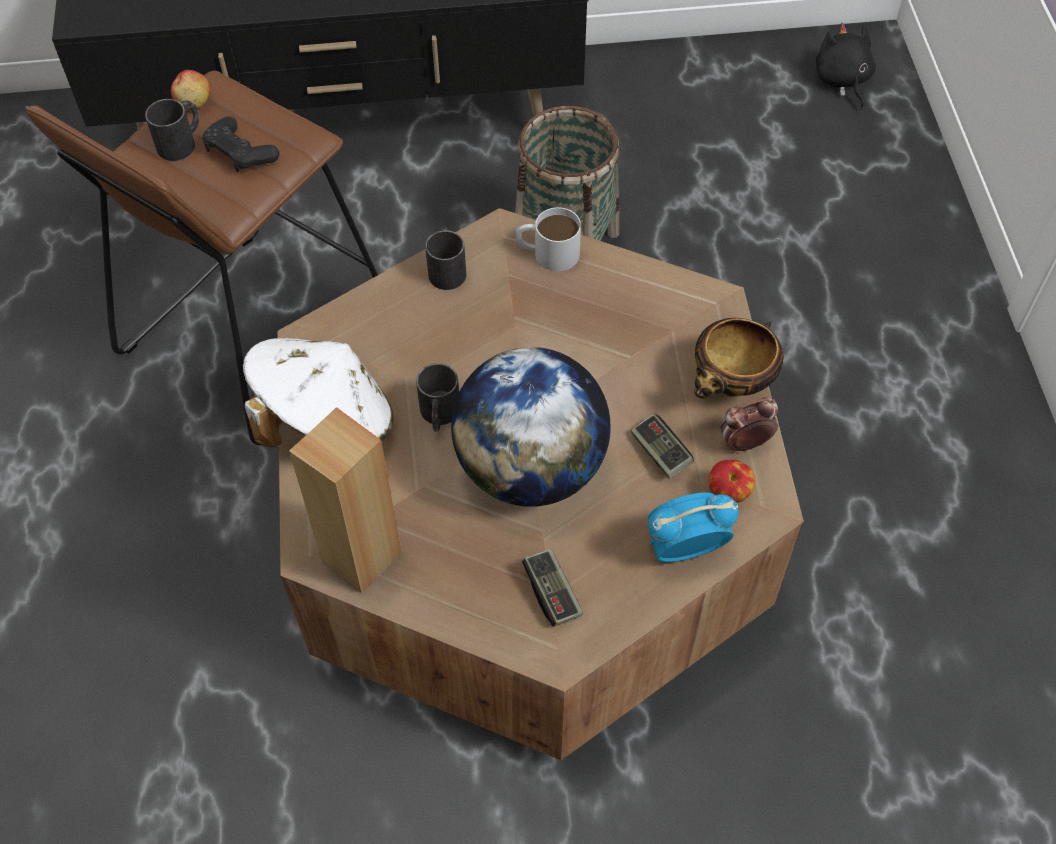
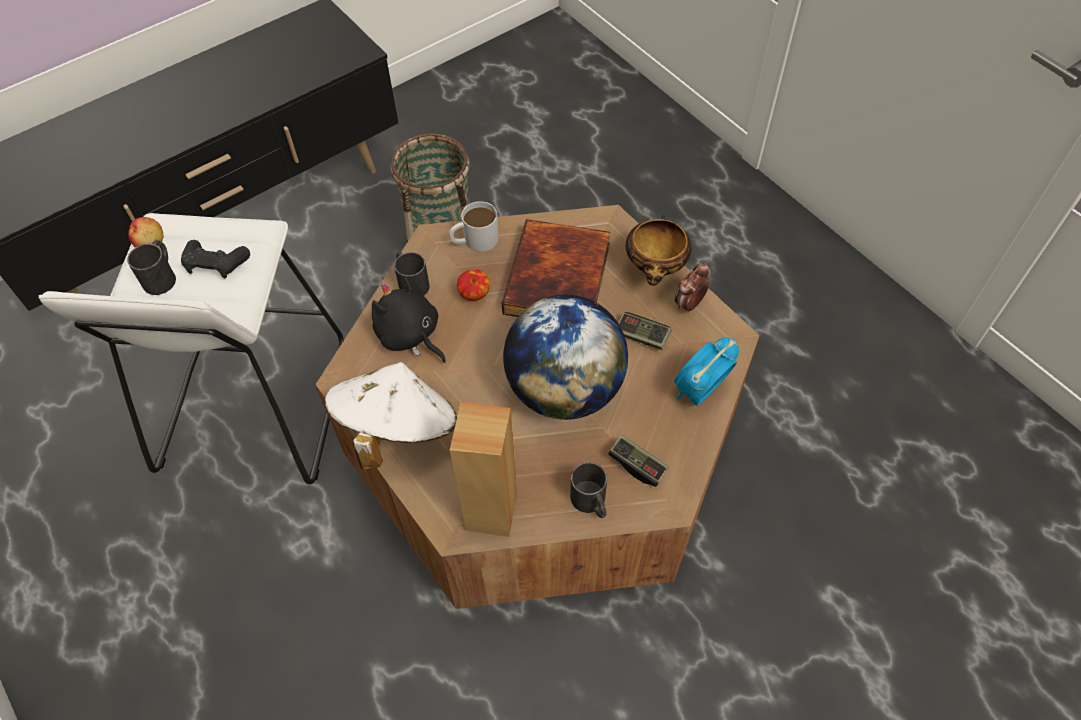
camera: 30 degrees left, 0 degrees up
(254, 333) = (253, 406): brown stool -> white stool
(439, 415) = (476, 385): black mug -> black mug (591, 503)
(612, 342) = (559, 279): none -> book
(728, 493) = (702, 340): apple -> apple (474, 295)
(842, 80) = (550, 58): black plush toy -> black plush toy (410, 335)

